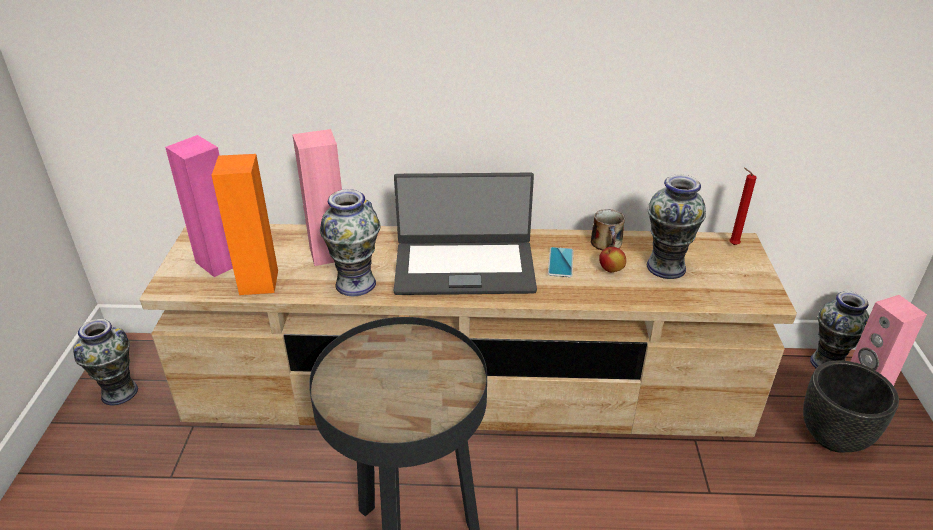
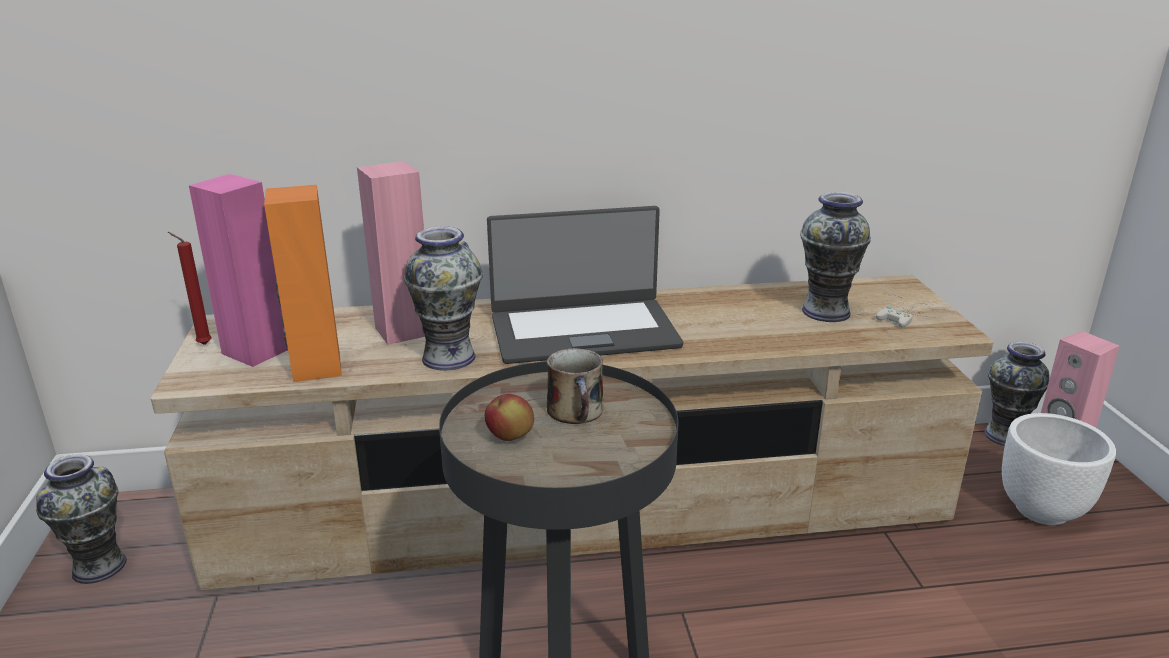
camera: 10 degrees left, 10 degrees down
(560, 262) = (700, 317): phone -> none
(607, 243) = (747, 296): mug -> mug (576, 411)
(611, 270) = (763, 319): apple -> apple (510, 437)
(731, 244) = (891, 286): red candle -> red candle (202, 344)
(737, 277) = (911, 314): none -> white game controller
(832, 437) = (1040, 510): black planter -> white planter

